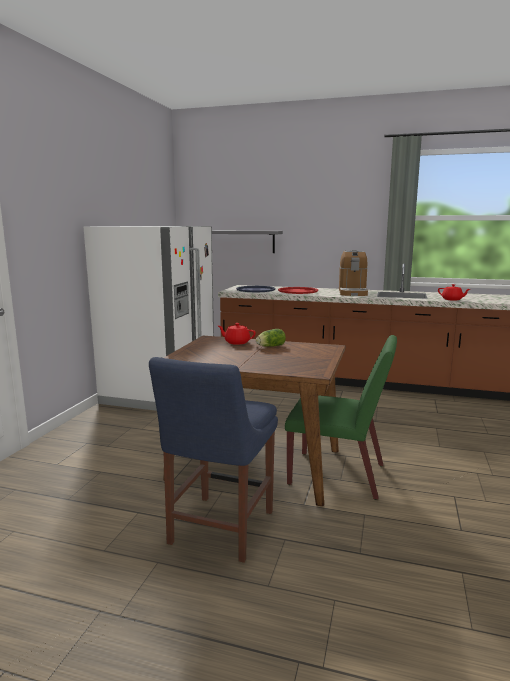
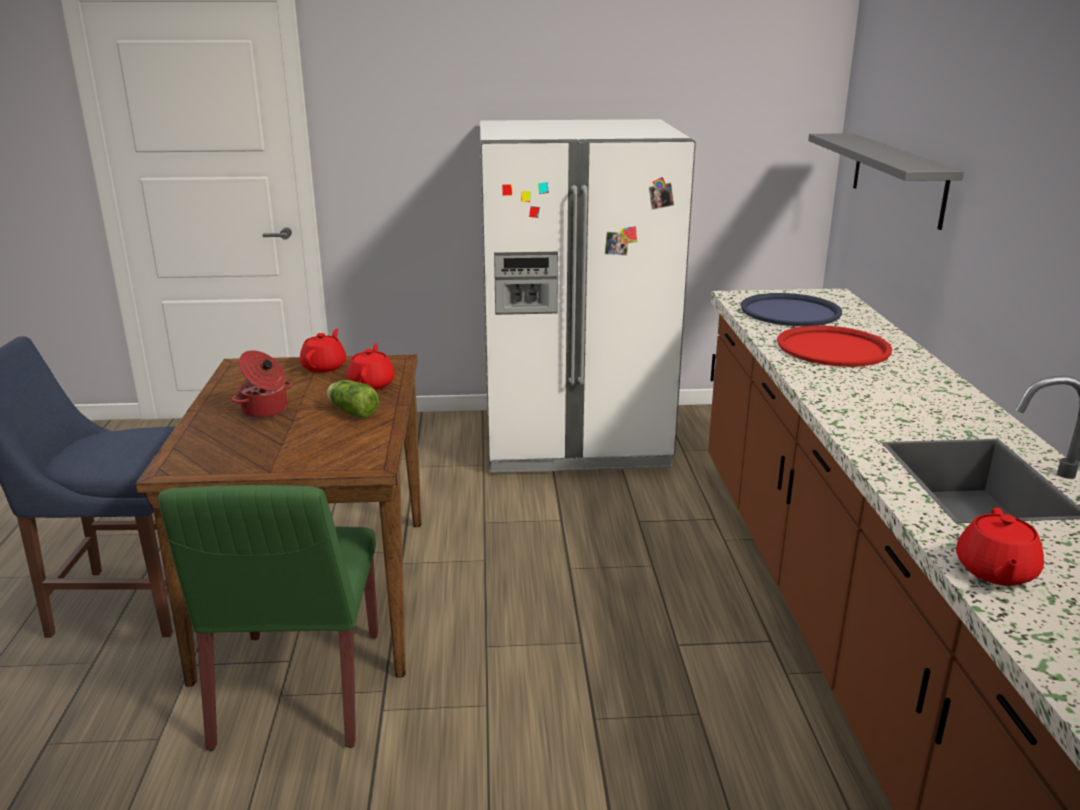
camera: 70 degrees right, 10 degrees up
(199, 347) = (324, 367): none -> red teapot
(253, 358) = (265, 410): none -> cooking pot
(352, 292) = (915, 406): coffee machine -> none

